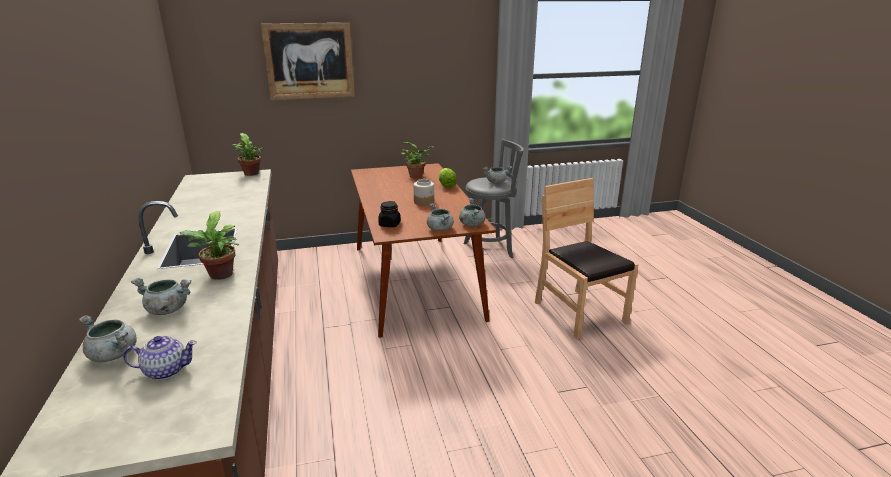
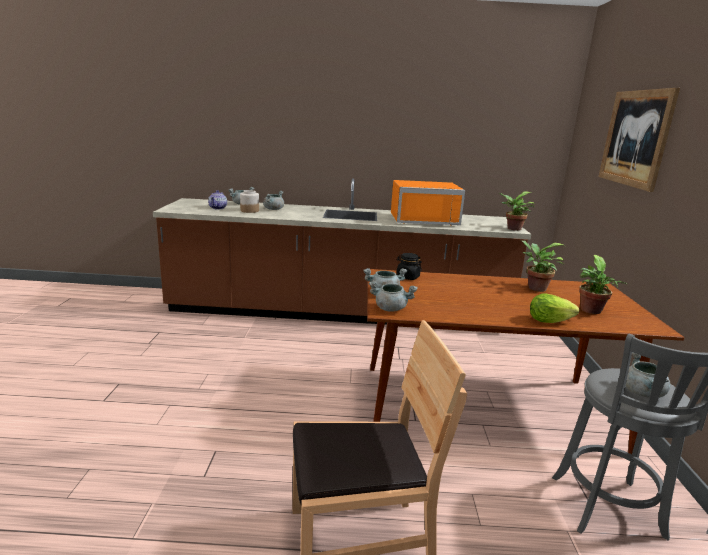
camera: 105 degrees right, 5 degrees down
(218, 207) = (423, 219): none -> orange microwave
(219, 276) = (303, 215): potted plant -> potted plant (534, 288)
(424, 202) = (476, 299): jar -> jar (249, 211)

